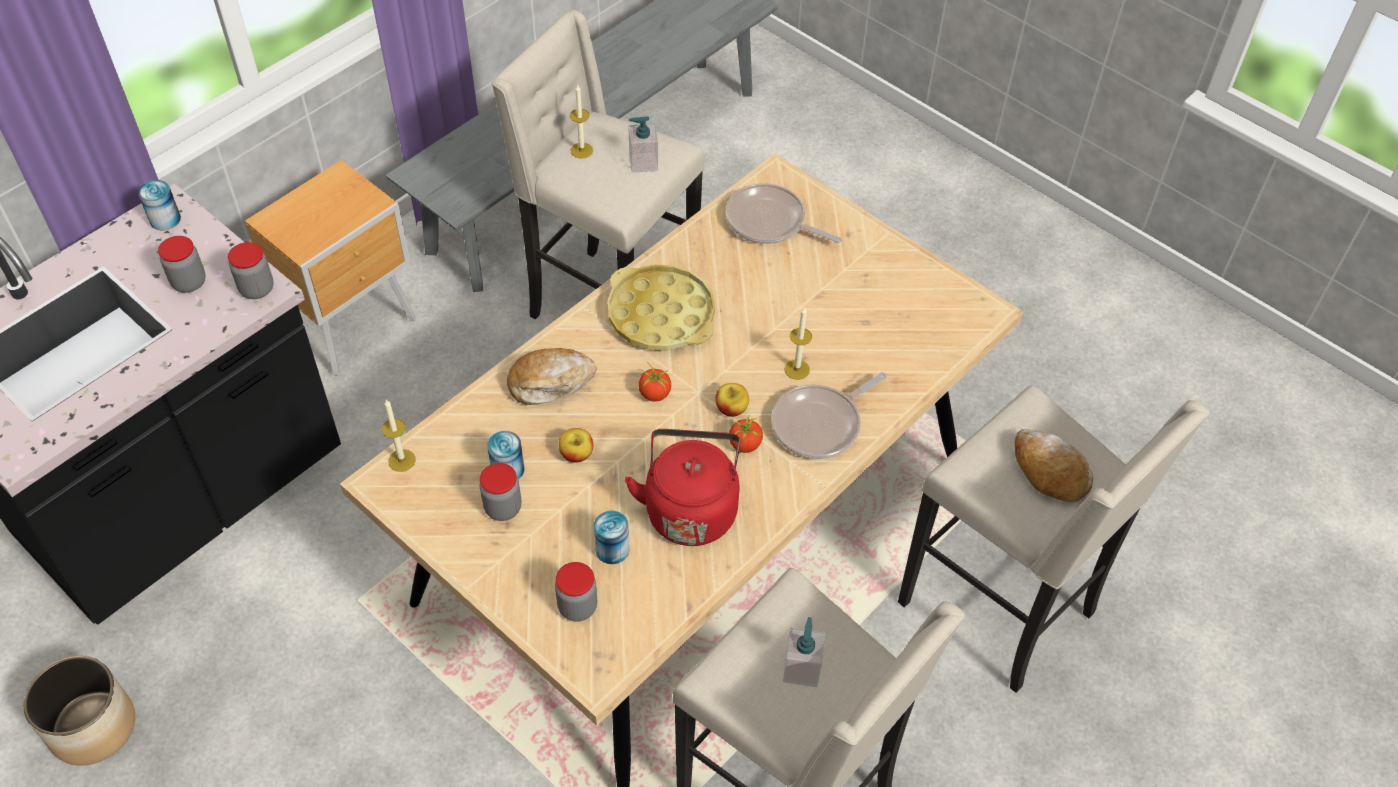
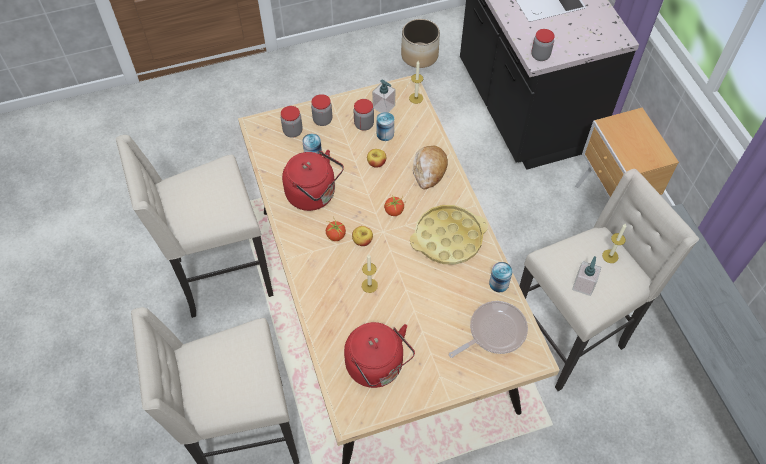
camera: 120 degrees right, 5 degrees up
(165, 219) = (611, 35): can -> can (499, 283)
(189, 282) = (558, 33): jar -> jar (322, 120)
(801, 669) = (200, 197): soap dispenser -> soap dispenser (384, 106)
(820, 424) = (325, 277): frying pan -> none
(903, 312) = (377, 367): none -> red kettle
(1049, 471) = (219, 374): bread -> none

